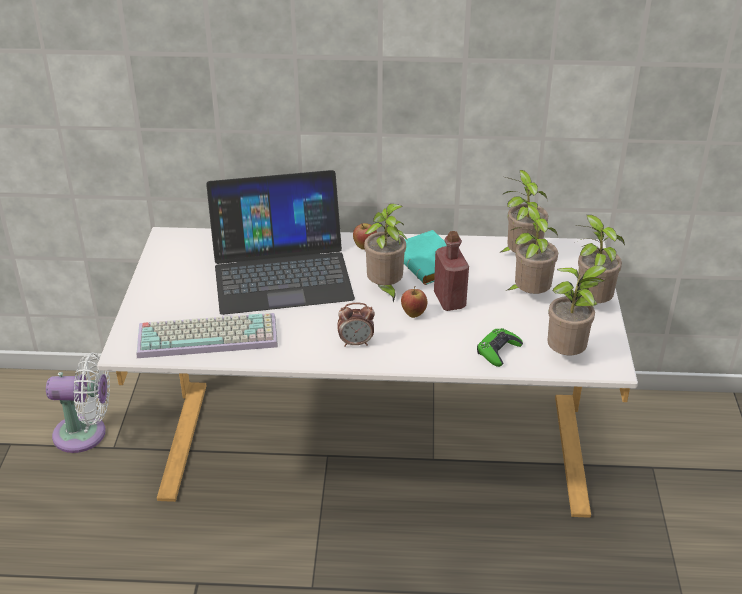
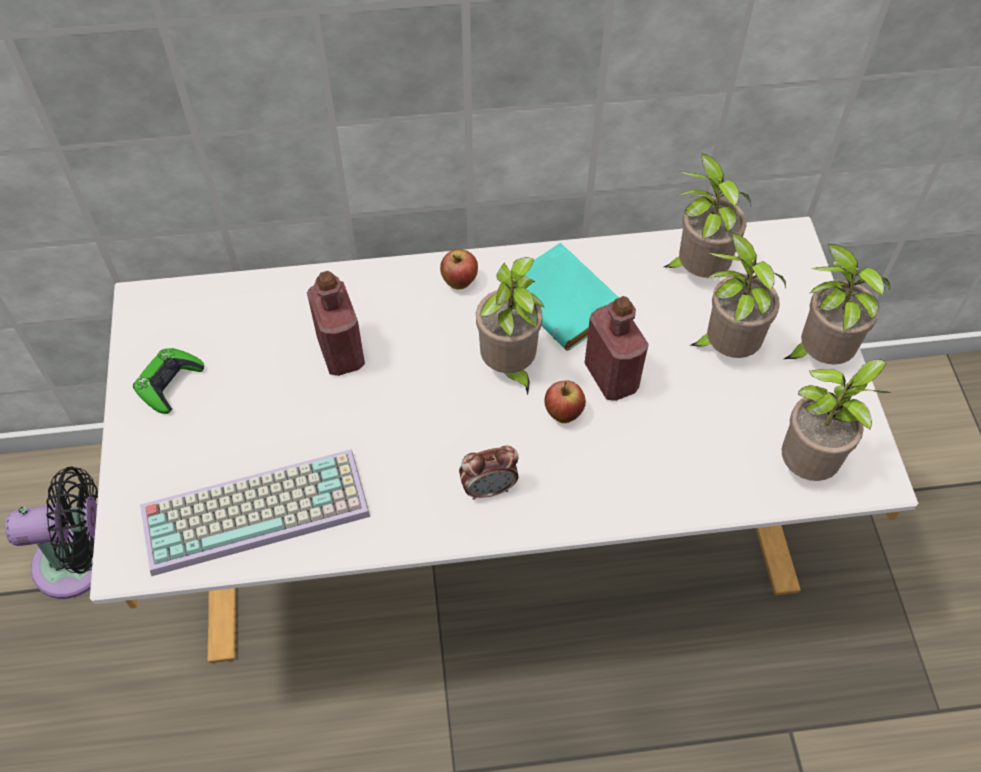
camera: 10 degrees left, 20 degrees up
(85, 434) = (80, 562): white fan -> black fan
(281, 271) = (341, 352): laptop -> red bottle
(498, 351) = (705, 472): green game controller -> green game controller (169, 384)

